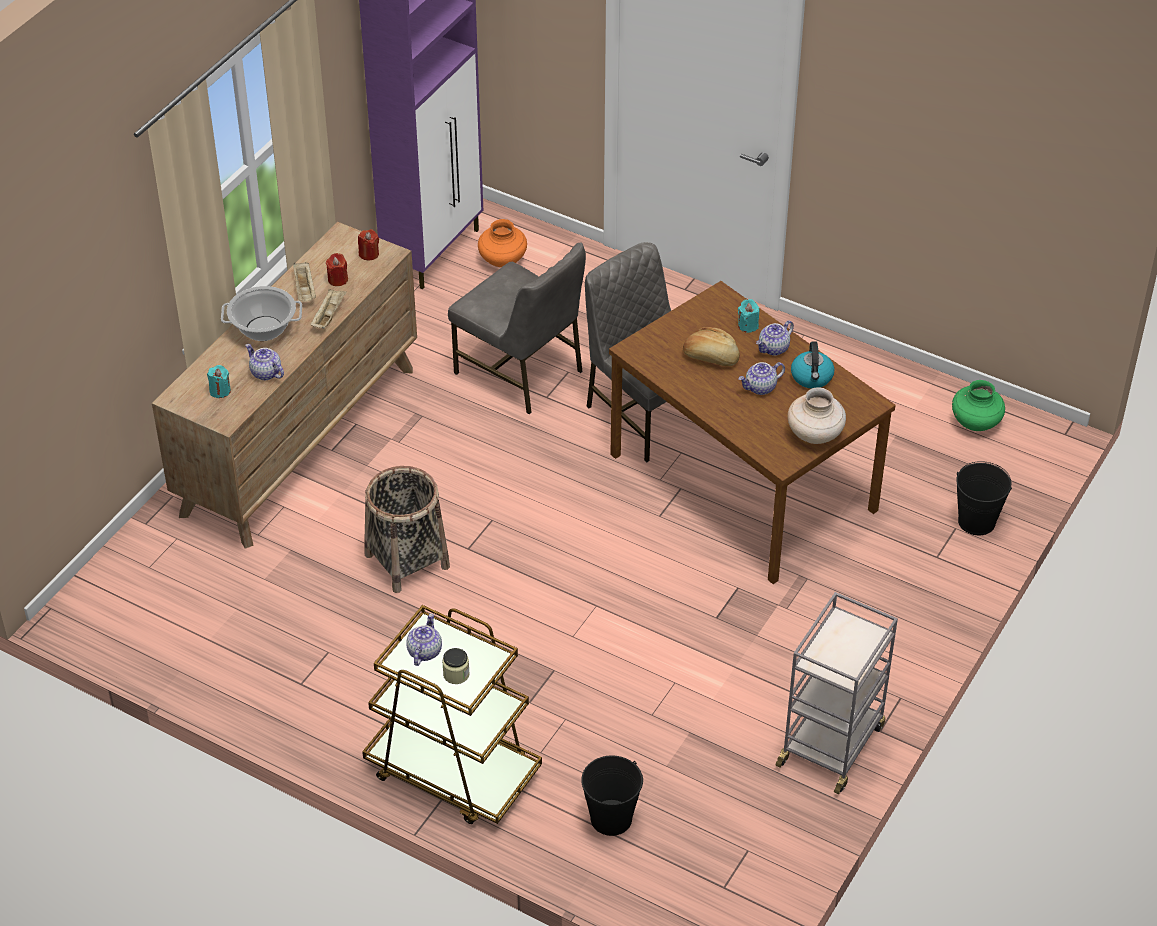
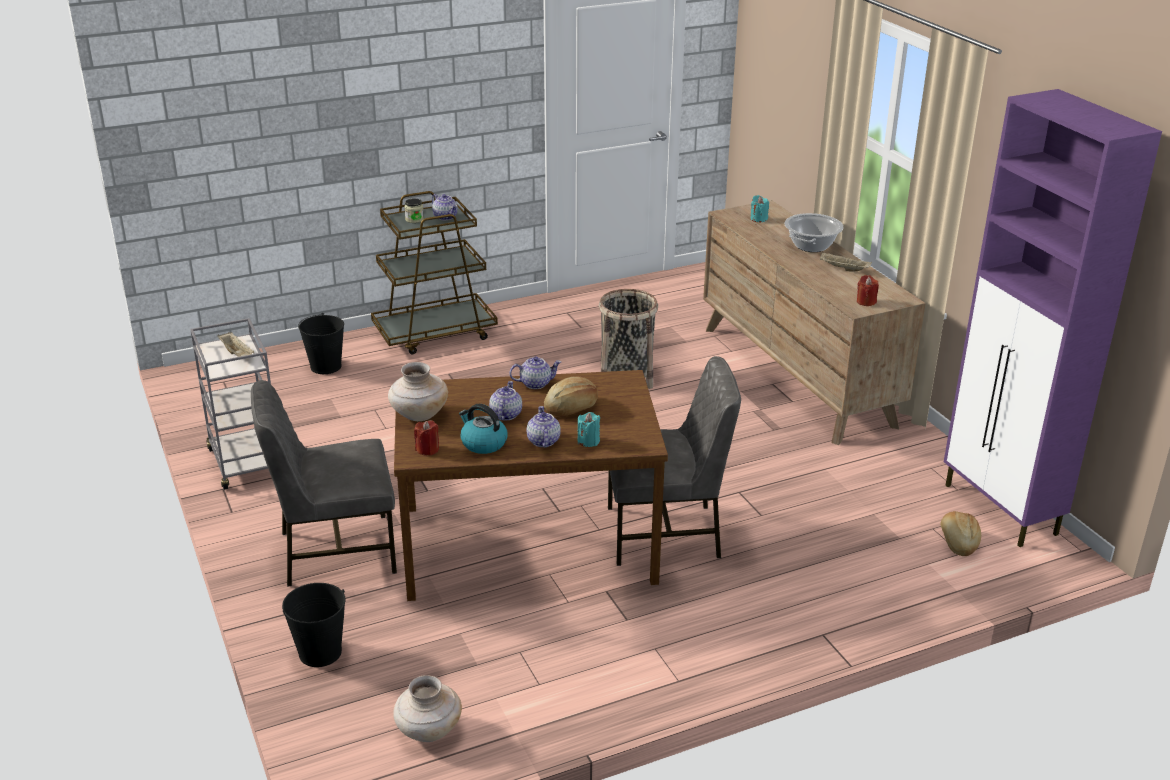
camera: 125 degrees right, 15 degrees down
(265, 373) = (760, 235): teapot -> teapot (535, 383)
(328, 315) = (802, 268): beige tray -> beige tray (237, 354)
(338, 279) = (844, 282): red candle -> red candle (427, 449)
(502, 261) = (957, 542): orange vase -> bread
(521, 372) = (783, 492): grey chair -> grey chair (335, 551)
(976, 423) = (428, 731): green vase -> beige vase

